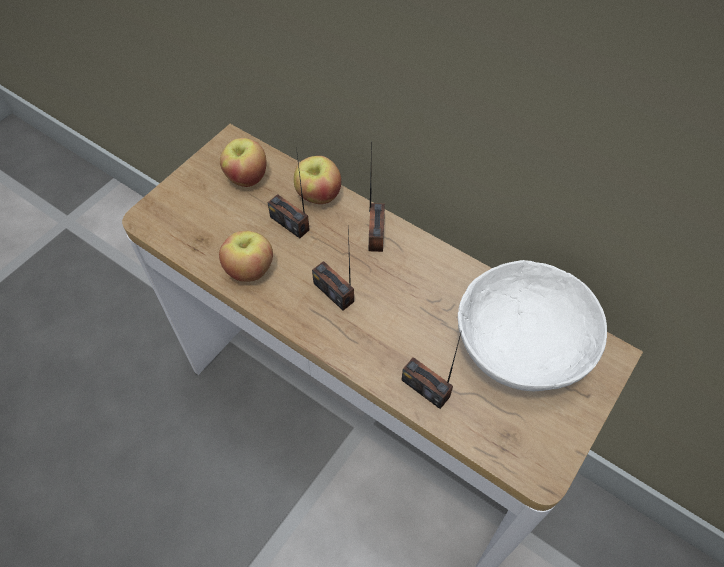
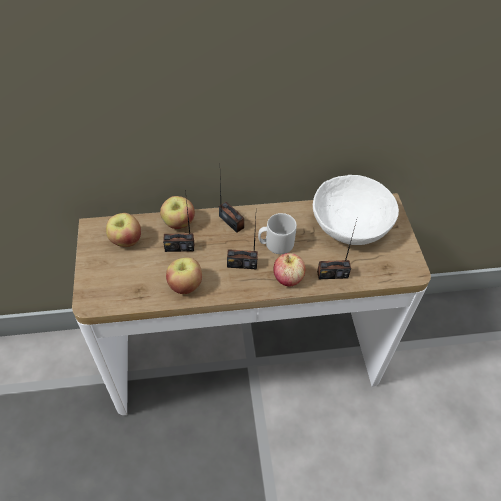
camera: 45 degrees left, 5 degrees down
(365, 350) = (288, 279): none -> apple
(398, 298) = (275, 244): none -> grey mug

